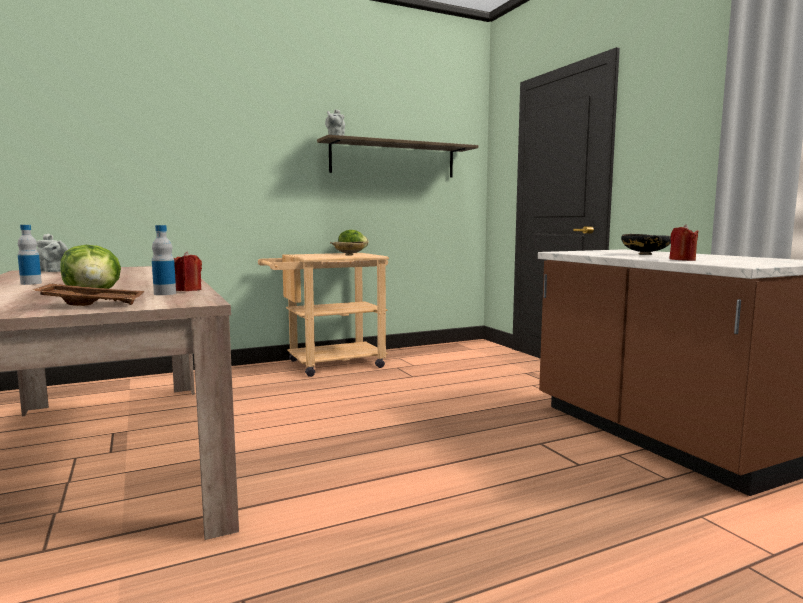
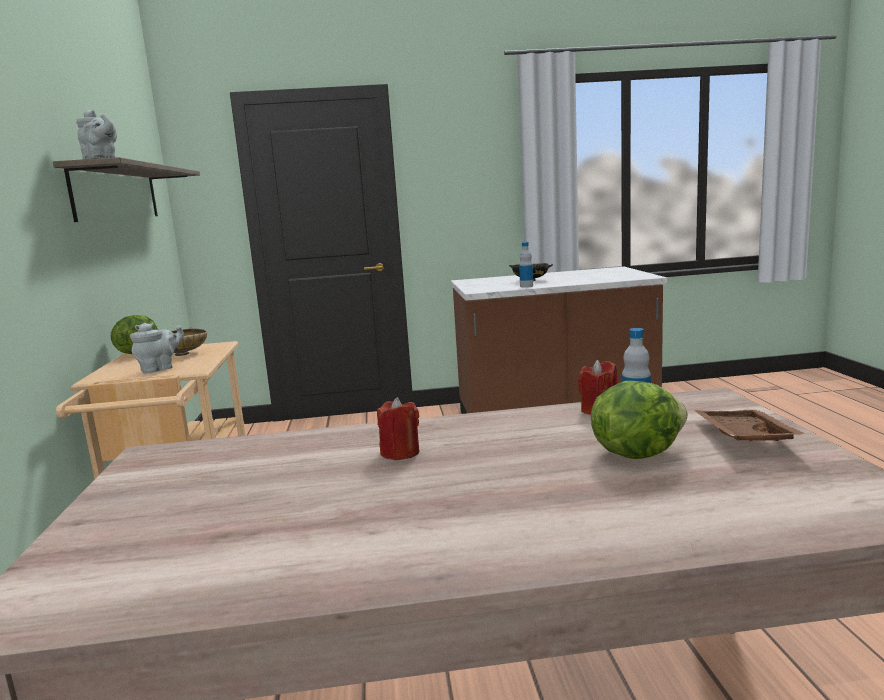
camera: 70 degrees left, 5 degrees up
(31, 283) = (438, 531): bottle -> bottle (526, 286)
(54, 271) = (114, 565): grey teapot -> grey teapot (160, 369)
(682, 260) = (596, 279): red candle -> red candle (400, 453)

